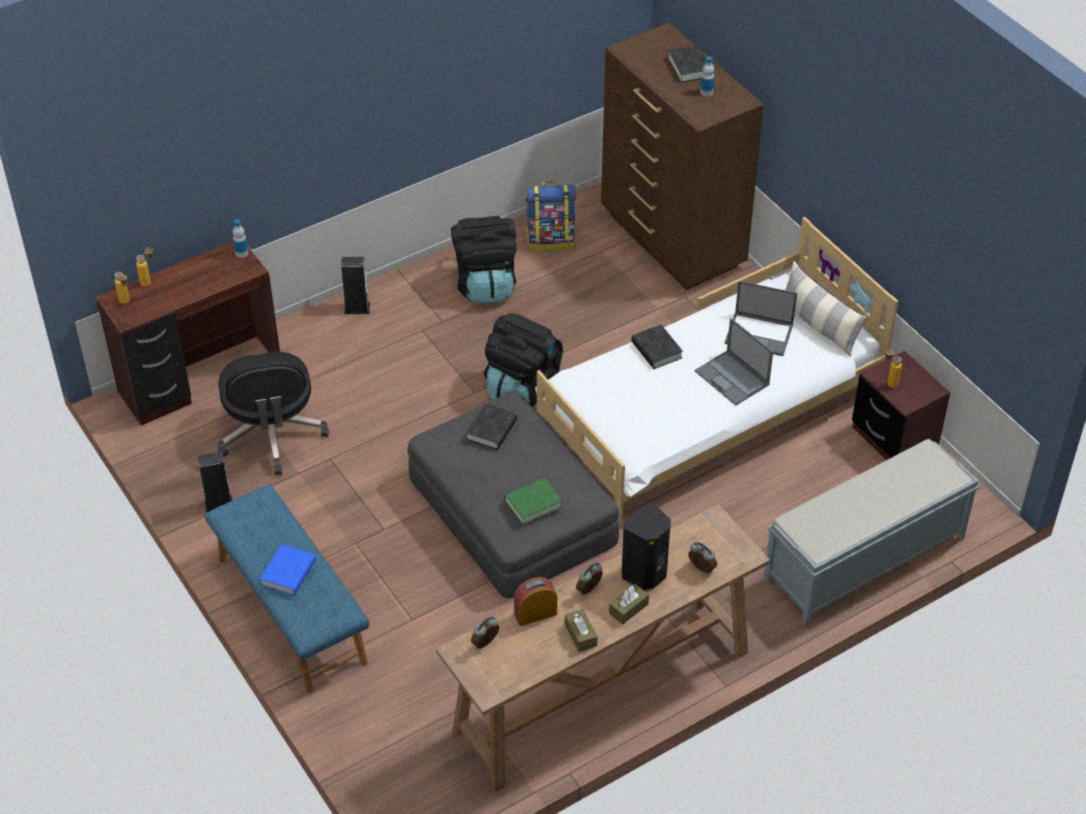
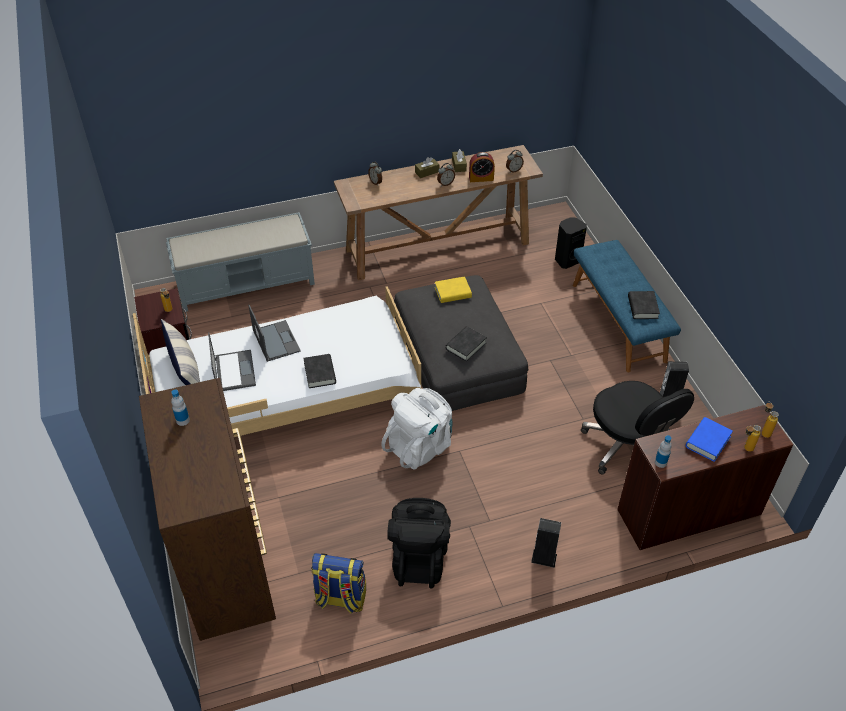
camera: 165 degrees left, 0 degrees up
(272, 435) = (627, 447): black office chair -> black office chair turned 150 degrees clockwise
(288, 573) = (623, 275): blue book -> blue book (708, 441)
(522, 388) = (420, 446): black backpack -> white backpack
(533, 504) = (453, 292): green book -> yellow book
(645, 574) = (409, 185): black speaker -> black speaker (567, 260)
(689, 67) = (179, 456): black book -> black book (642, 307)
(760, 334) = (234, 370): laptop -> laptop turned 45 degrees clockwise

